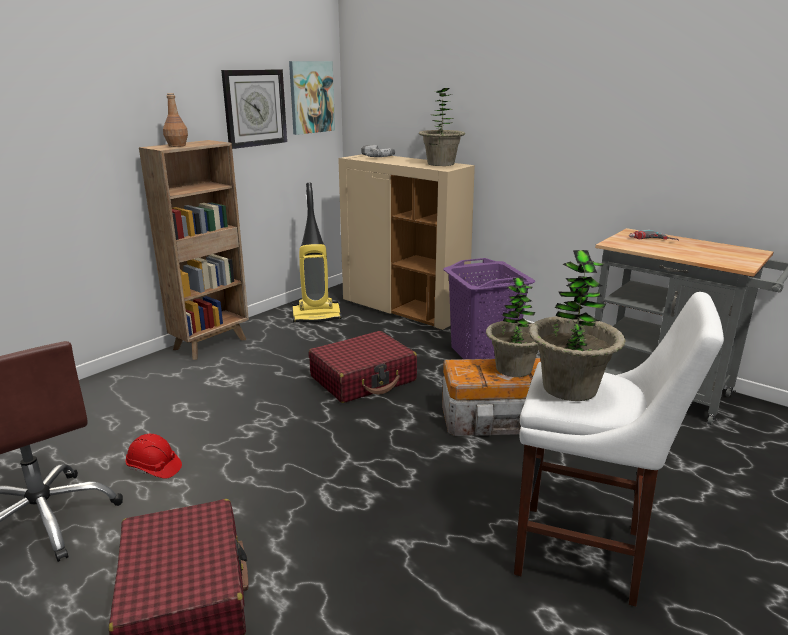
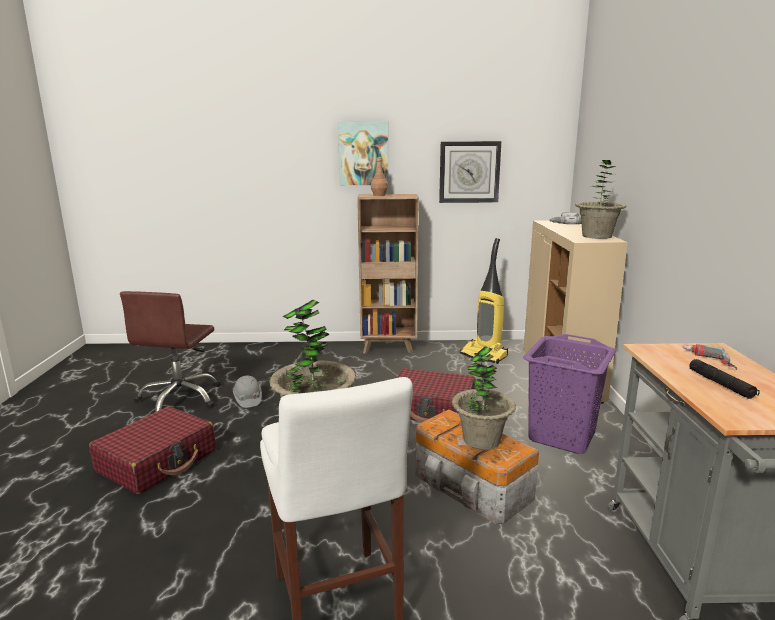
camera: 50 degrees right, 5 degrees down
(154, 468) = (248, 399): red hard hat -> grey hard hat
(311, 97) = (534, 165): picture -> picture (363, 153)
(691, 251) = (721, 384): none -> black flashlight

